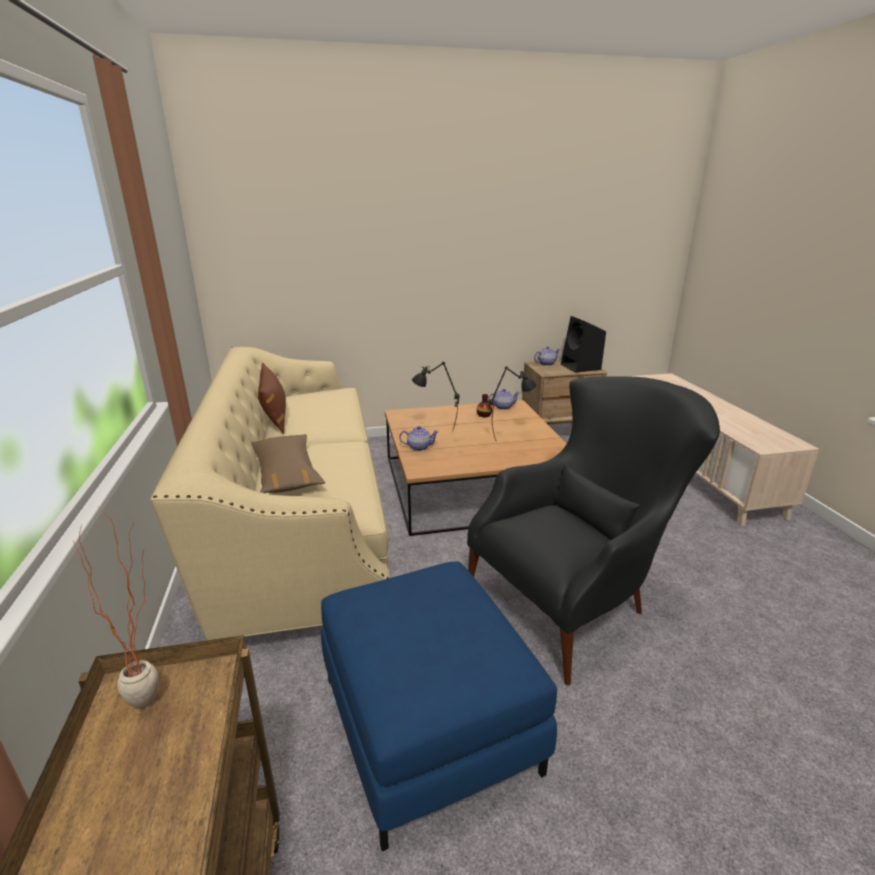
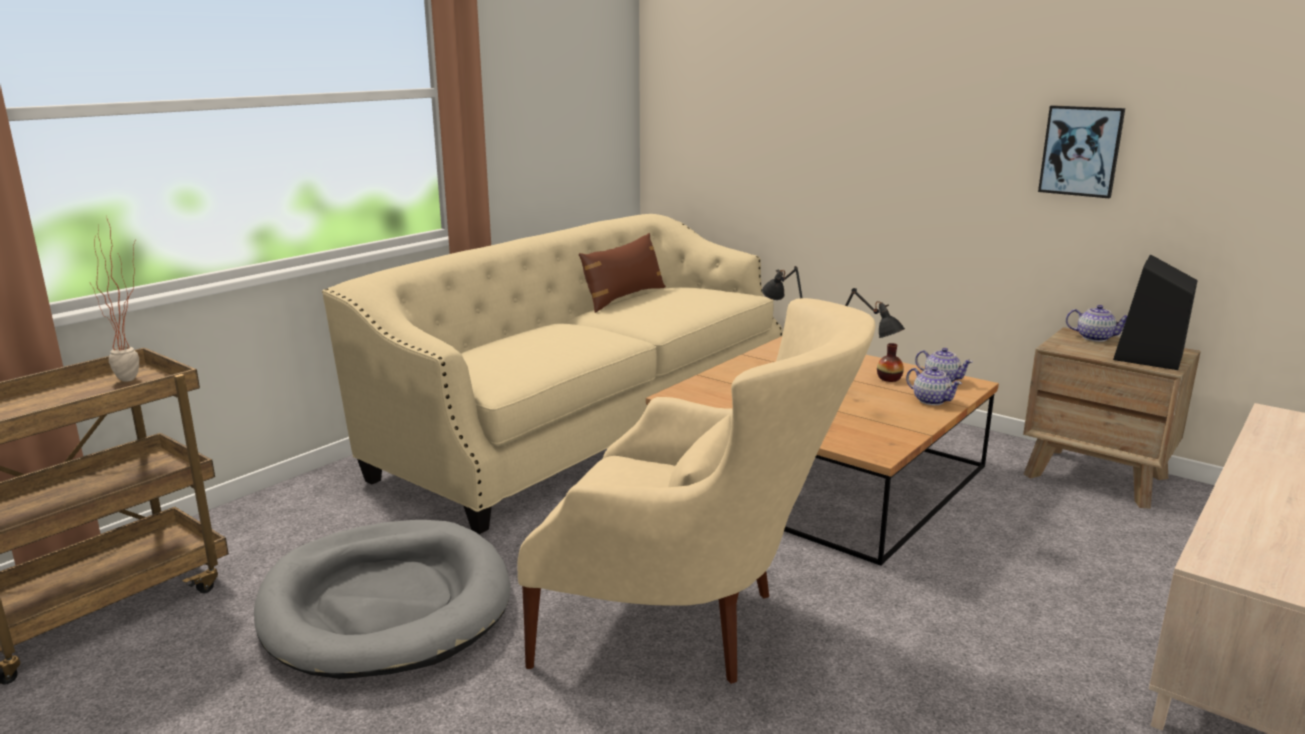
camera: 50 degrees right, 5 degrees down
(286, 473) = (520, 339): brown pillow -> none
(418, 447) = (727, 378): teapot -> teapot (931, 400)
(427, 723) = (386, 604): blue ottoman -> grey dog bed
(524, 266) = (1081, 151): none -> picture
(576, 598) = (693, 624): black armchair -> beige armchair

